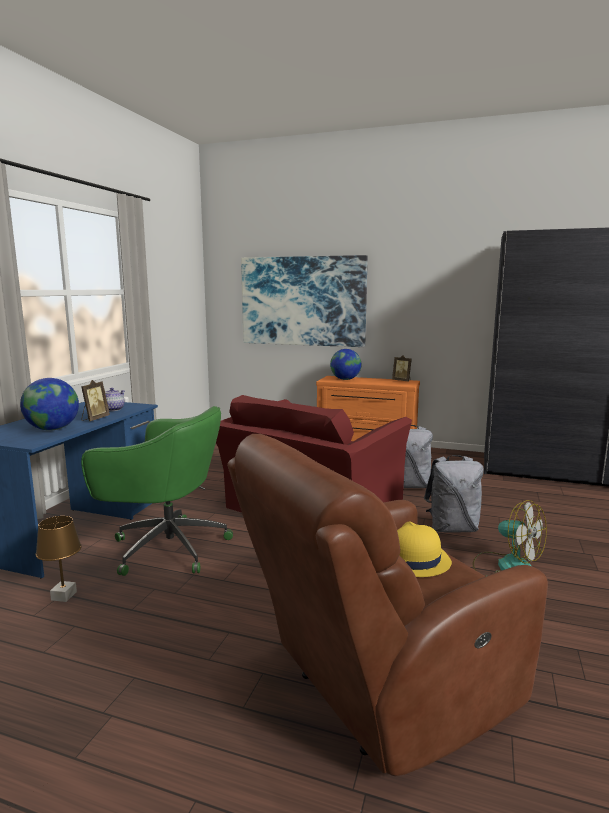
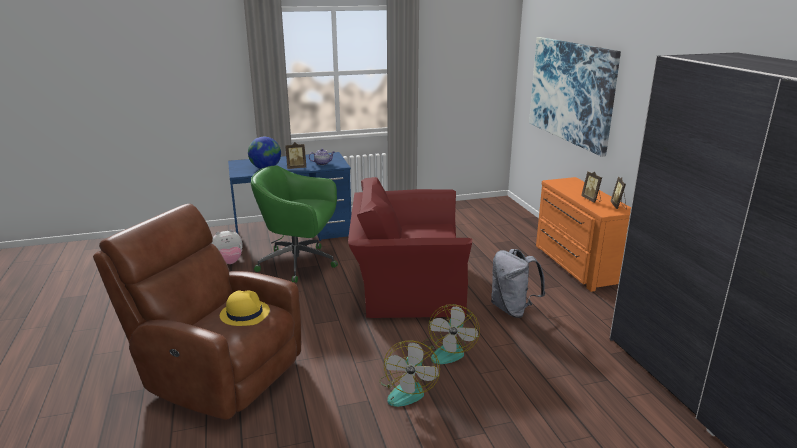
camera: 55 degrees right, 10 degrees up
(64, 595) = (229, 262): brown table lamp -> plush toy
(166, 547) = (299, 263): green office chair -> green office chair turned 120 degrees clockwise
(345, 379) = (571, 187): globe -> none
(379, 382) = (591, 200): none -> picture frame
(452, 528) = (449, 350): grey backpack -> fan

